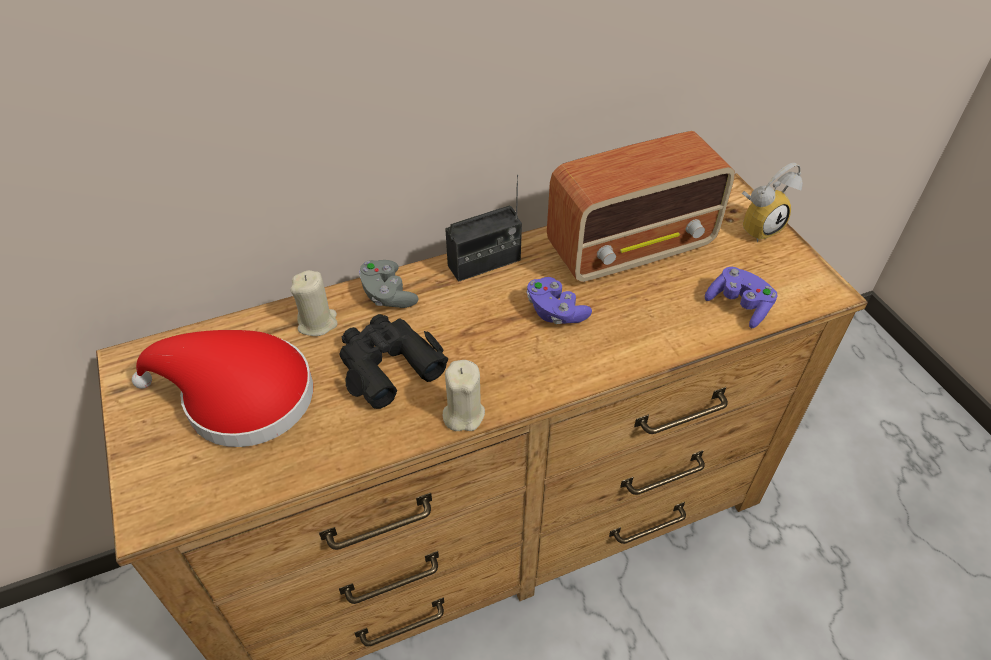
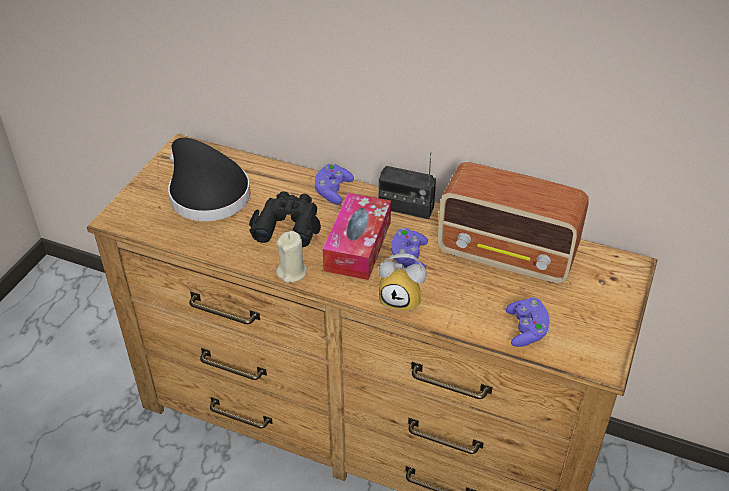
camera: 45 degrees right, 5 degrees down
(239, 397) = (206, 193): red hat -> black hat
(317, 323) = (281, 183): beige candle -> none
(387, 295) = (332, 191): grey game controller -> purple game controller
(491, 335) = (358, 246): none -> tissue box
(758, 226) = (616, 298): alarm clock -> alarm clock (402, 299)

